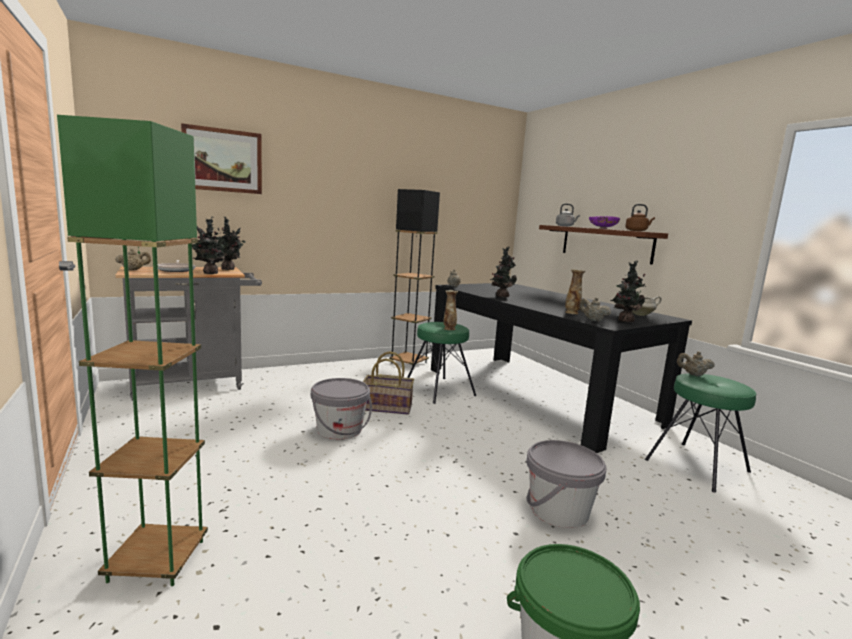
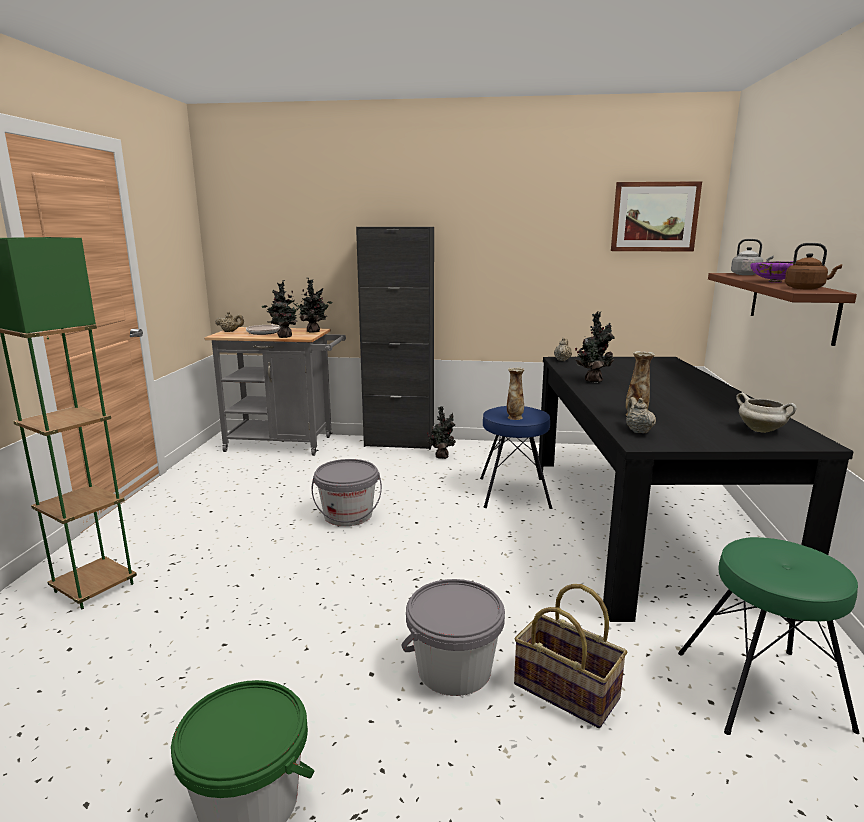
camera: 35 degrees right, 5 degrees up
(223, 160) = (316, 217): picture -> picture (654, 217)
(305, 369) = (399, 443): none -> black cabinet
(387, 407) = (426, 501): basket -> basket (567, 690)
(408, 363) = (523, 452): black floor lamp -> none
(438, 390) = (513, 492): green stool -> blue stool
(624, 321) = (692, 438): potted plant -> potted plant (442, 456)
(693, 375) = (769, 542): beige teapot -> none

